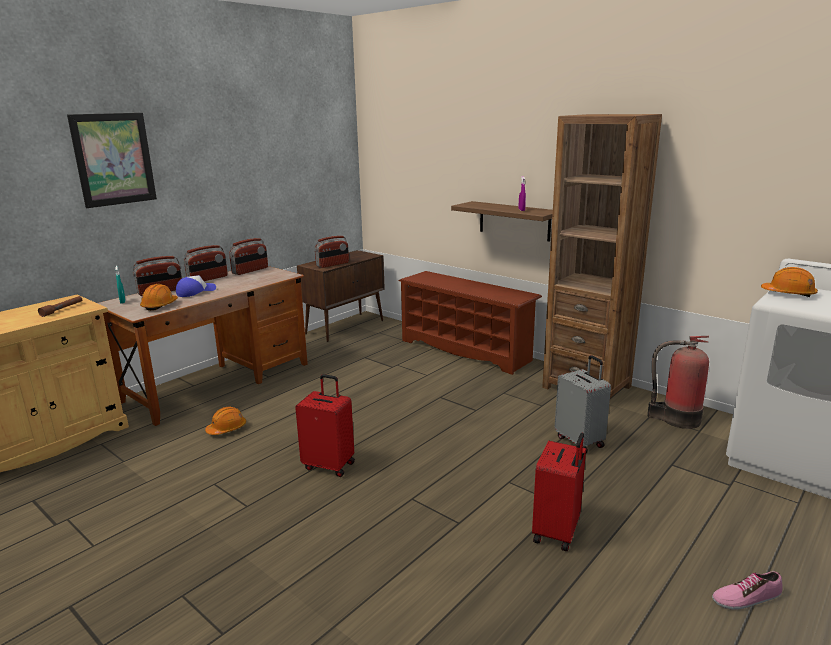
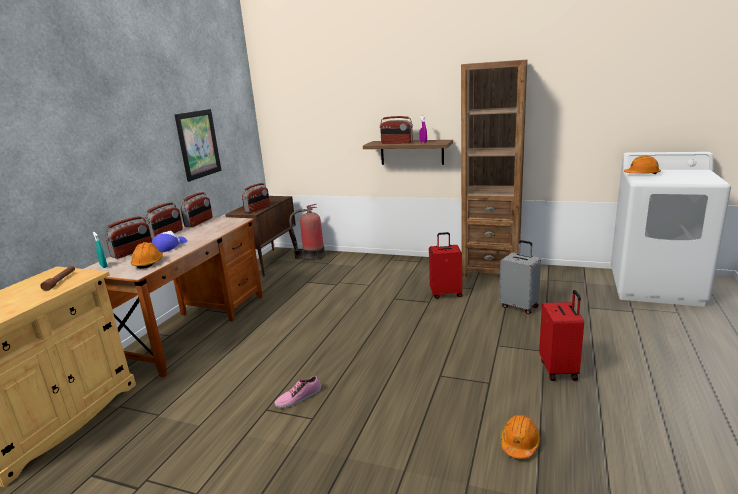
camera: 20 degrees left, 0 degrees up
(114, 159) = (72, 128): picture -> picture (198, 144)
(227, 429) = (236, 363): orange hard hat -> orange hard hat (519, 443)
(329, 465) = (353, 368): red suitcase -> red suitcase (446, 293)
(466, 350) = (383, 261): brown shoe rack -> none
(491, 207) = (396, 143): none -> radio
(677, 419) = (566, 278): fire extinguisher -> fire extinguisher (312, 256)
(746, 597) = (700, 376): shoe -> shoe (298, 397)

